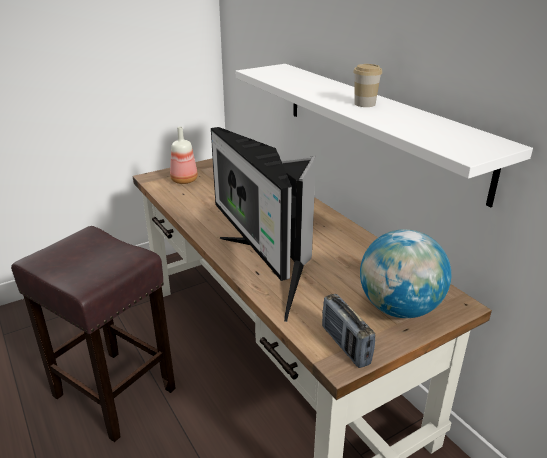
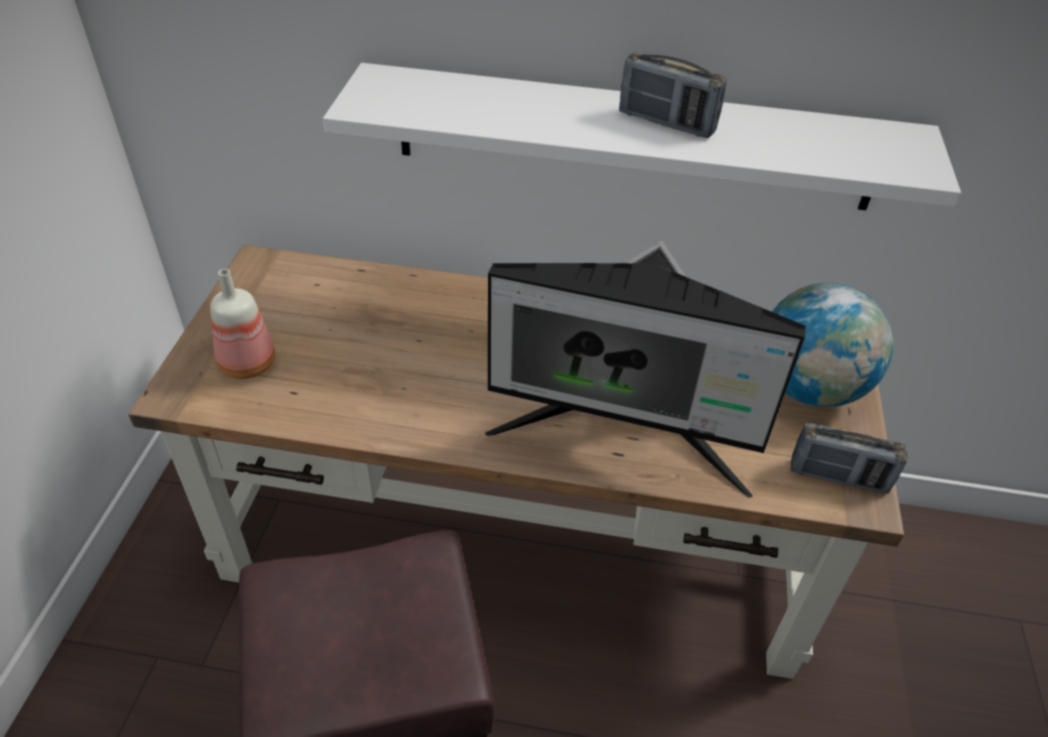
camera: 50 degrees left, 15 degrees up
(365, 104) = (666, 123): cup -> radio

